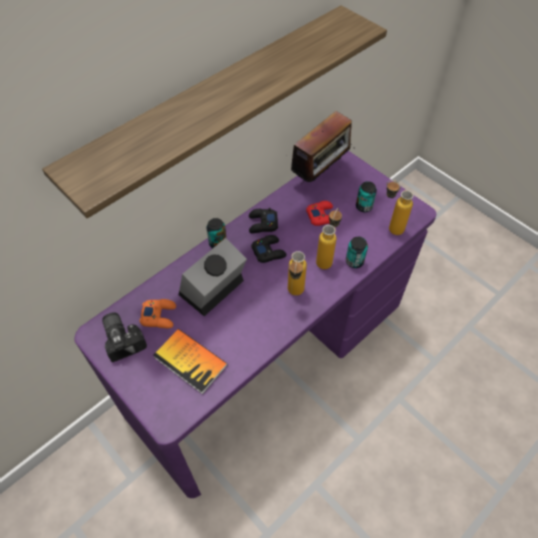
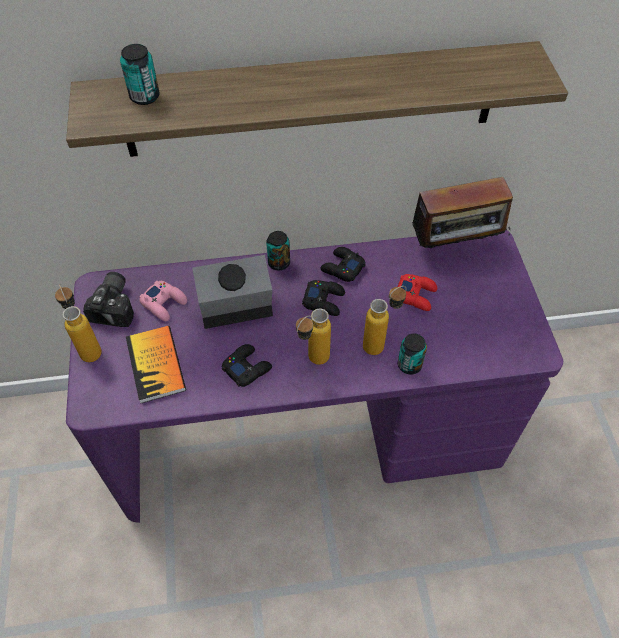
camera: 35 degrees right, 0 degrees up
(159, 316) = (164, 303): orange game controller -> pink game controller
(255, 324) = (247, 368): none -> black game controller
(364, 207) = (474, 310): can -> can (144, 97)
(390, 227) = (486, 350): bottle -> bottle (88, 347)

